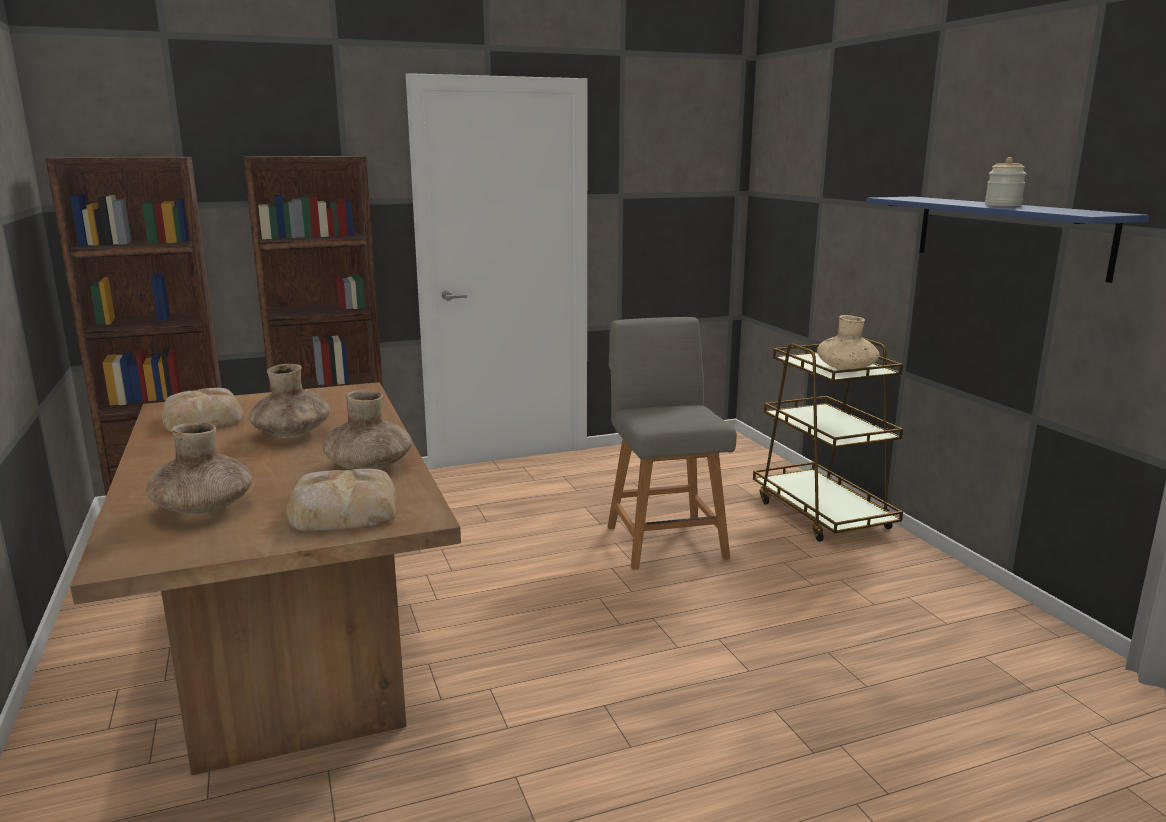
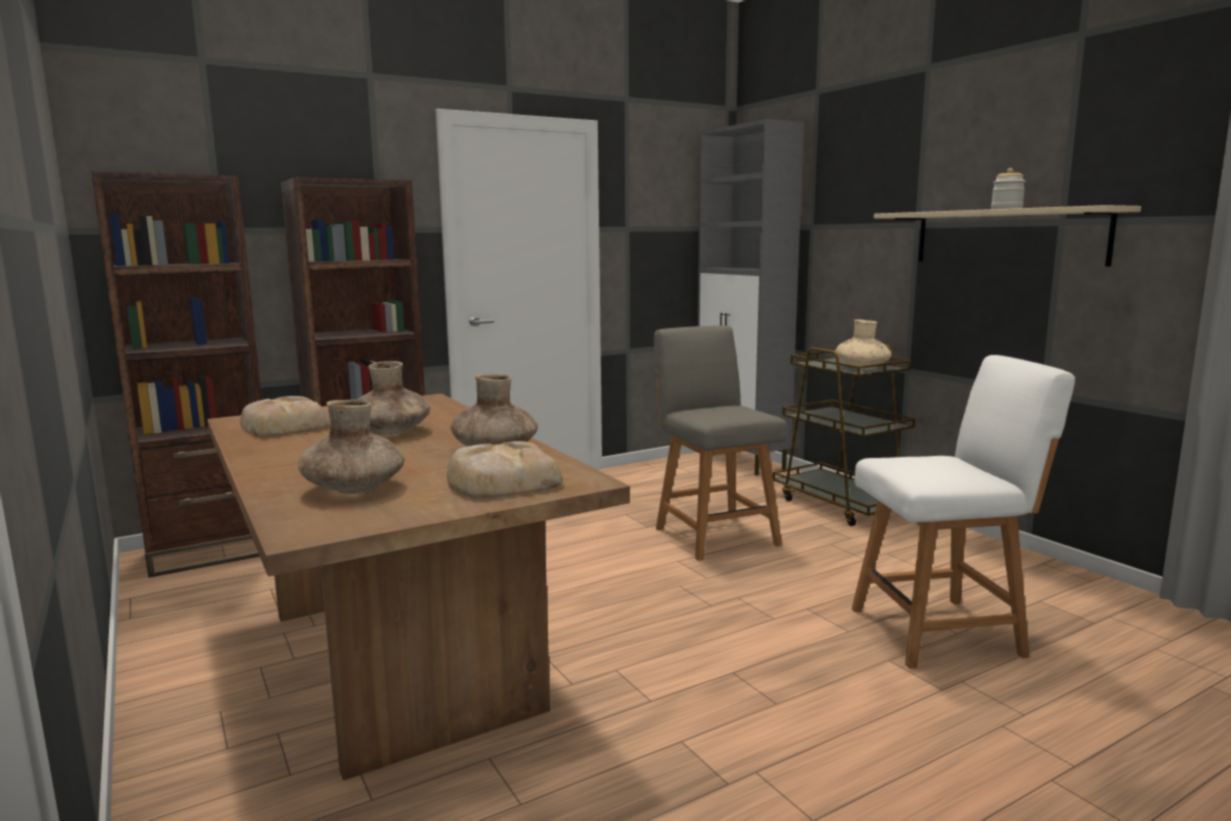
camera: 10 degrees left, 5 degrees down
(739, 451) = (742, 462): none -> grey cabinet
(850, 682) = (941, 631): none -> white chair
(1008, 235) = (1007, 237): blue shelf -> beige shelf

